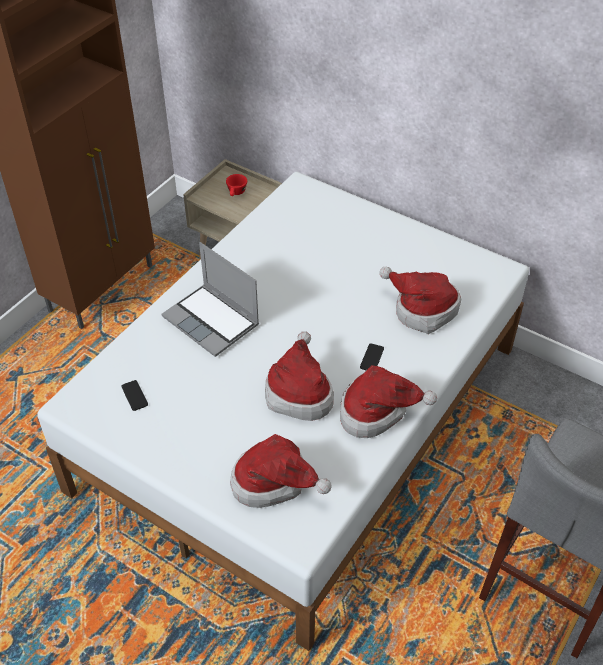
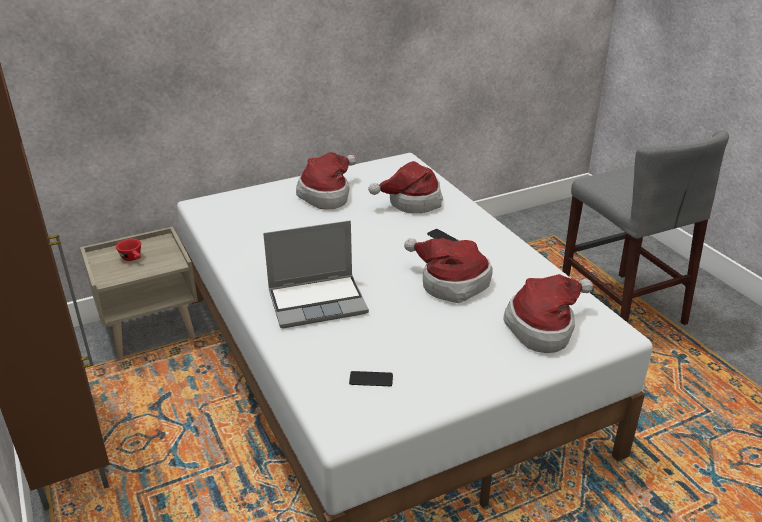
camera: 60 degrees left, 15 degrees down
(377, 412) = (502, 254): hat -> hat (327, 194)

